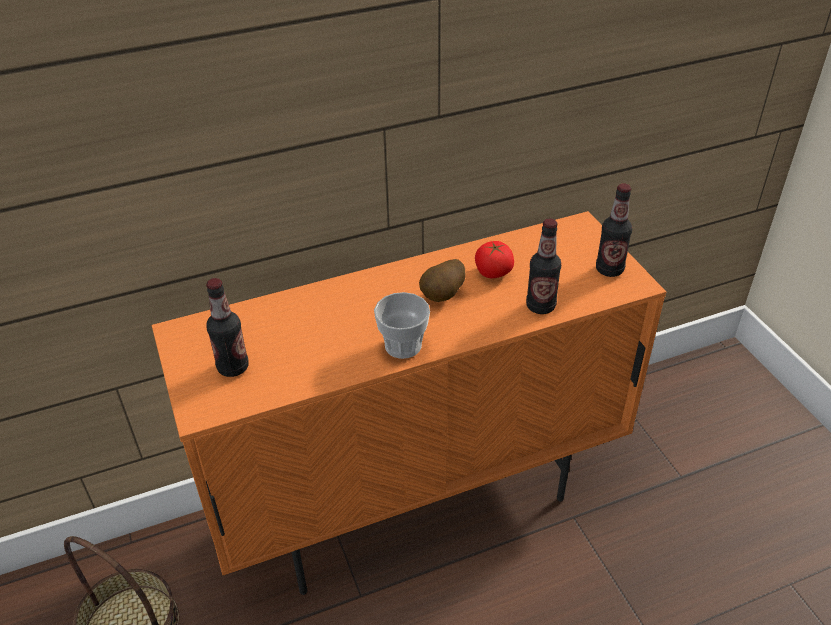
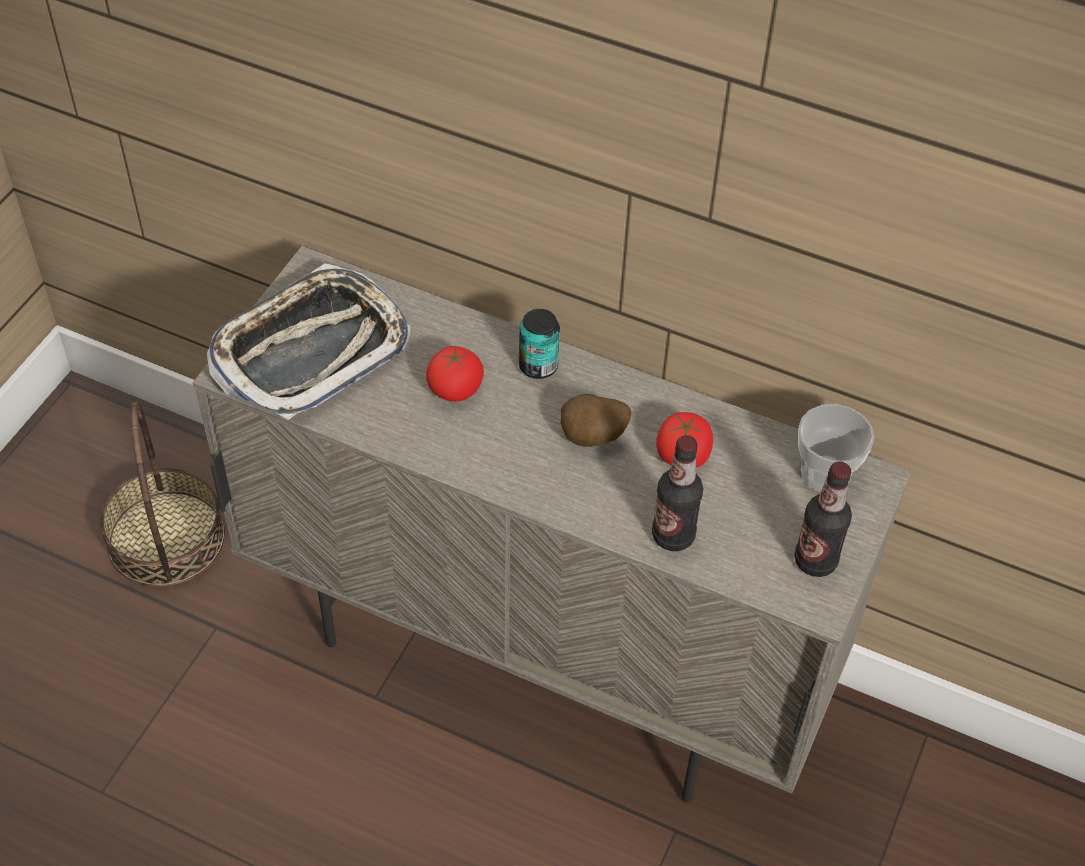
camera: 45 degrees right, 10 degrees up
(233, 367) = (310, 350): bottle -> tray
(343, 326) = (455, 389): none -> tomato
(370, 286) = (538, 366): none -> can
(403, 346) = (479, 458): cup -> cup (825, 473)
(418, 500) = (539, 658): orange cabinet -> beige cabinet

